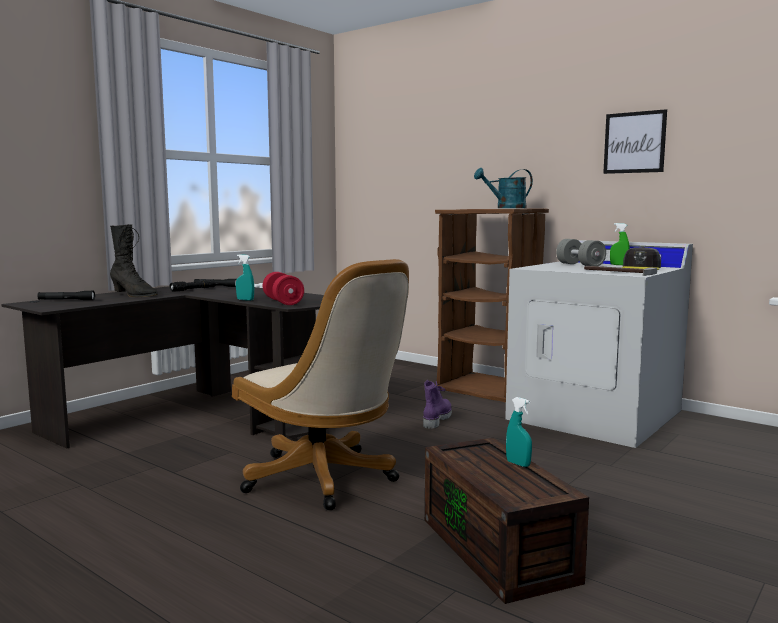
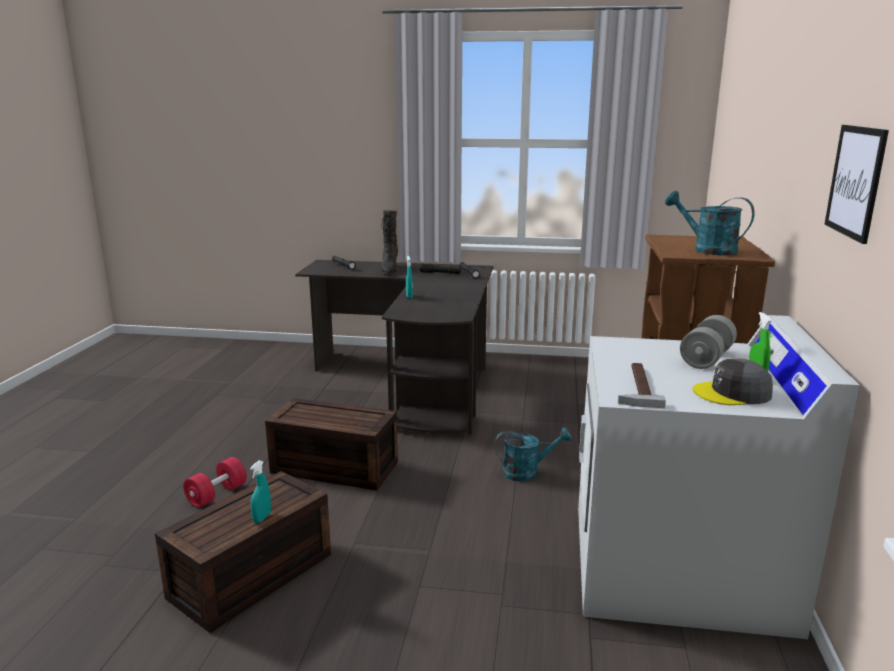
camera: 60 degrees right, 10 degrees up
(283, 302) = (414, 307): red dumbbell -> red dumbbell (217, 495)
(327, 480) = (332, 468): office chair -> brown storage box
(436, 419) = (527, 472): purple boot -> turquoise watering can

